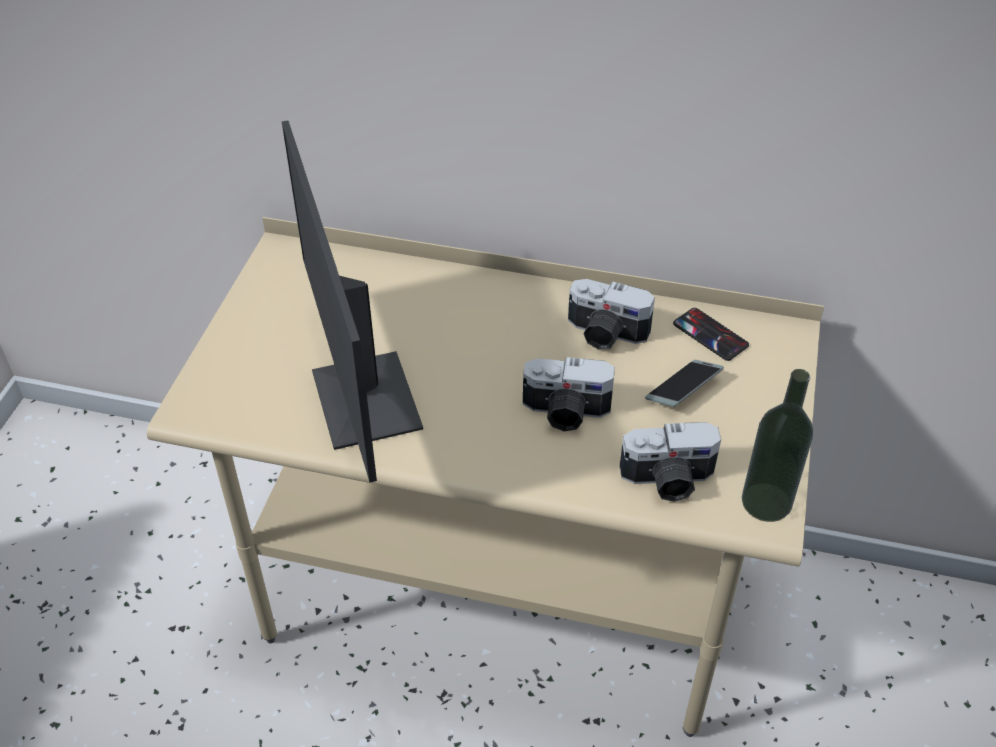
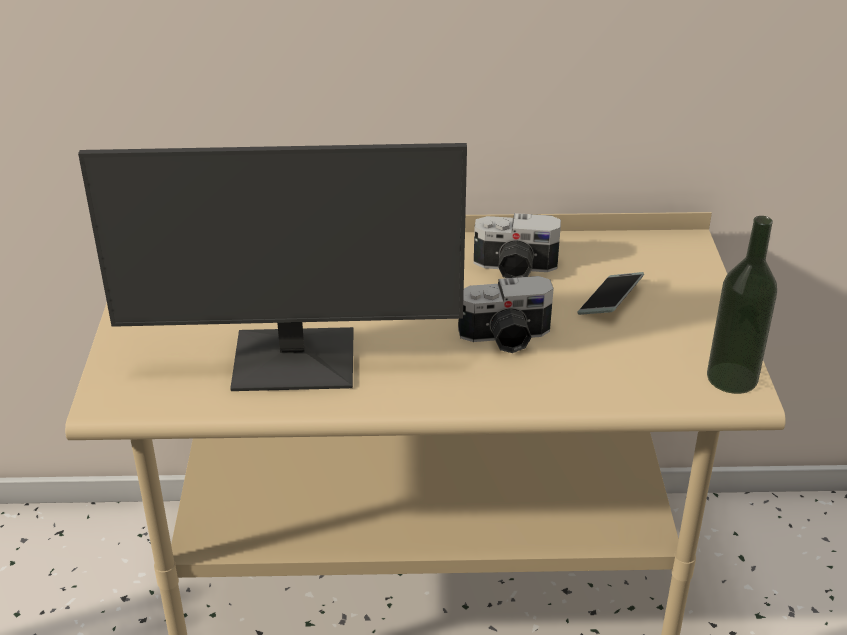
camera: 15 degrees left, 10 degrees down
(362, 401) = (294, 362): monitor -> monitor turned 60 degrees counterclockwise
(668, 481) = (632, 377): camera -> none
(710, 334) = (614, 254): phone -> none

